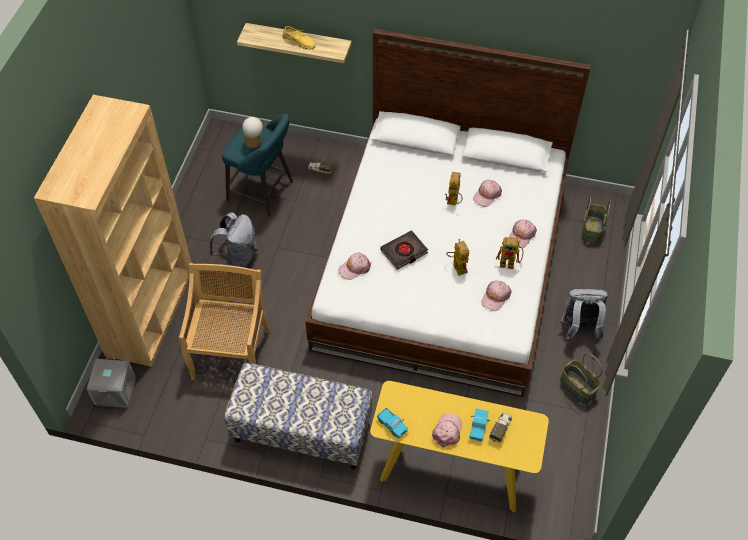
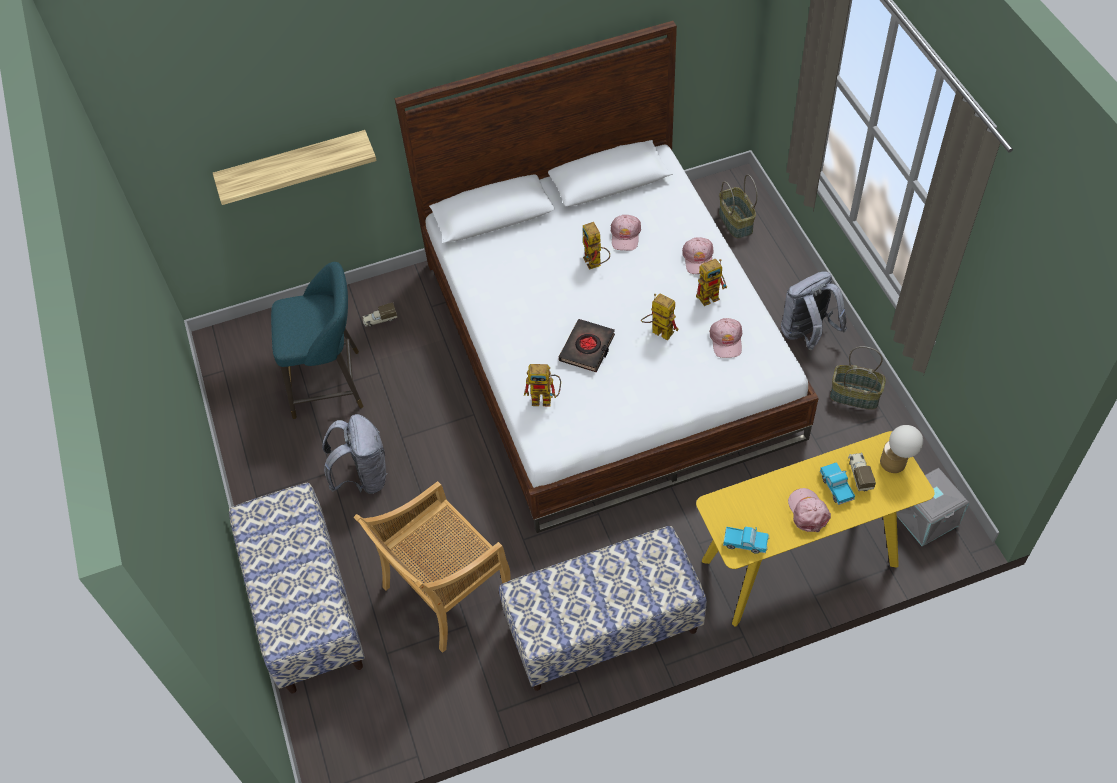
camera: 30 degrees left, 0 degrees up
(116, 391) = (338, 727): grey storage box -> grey storage box (927, 518)
(151, 313) = (306, 606): brown bookcase -> bench
(231, 352) = (446, 592): beige chair -> beige chair turned 105 degrees counterclockwise
(254, 144) = (308, 322): table lamp -> table lamp (897, 463)
(299, 41) = (301, 161): yellow shoe -> none
(354, 268) = (546, 398): pink cap -> toy robot

